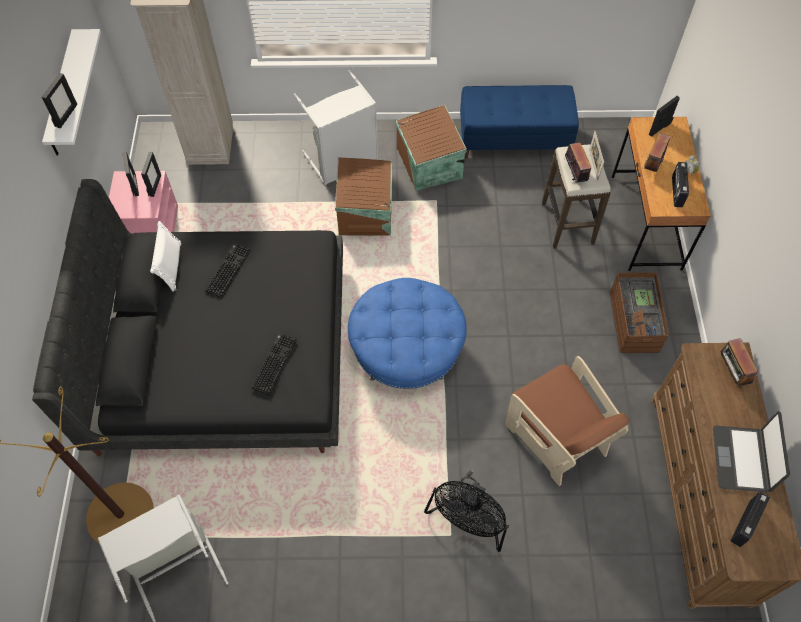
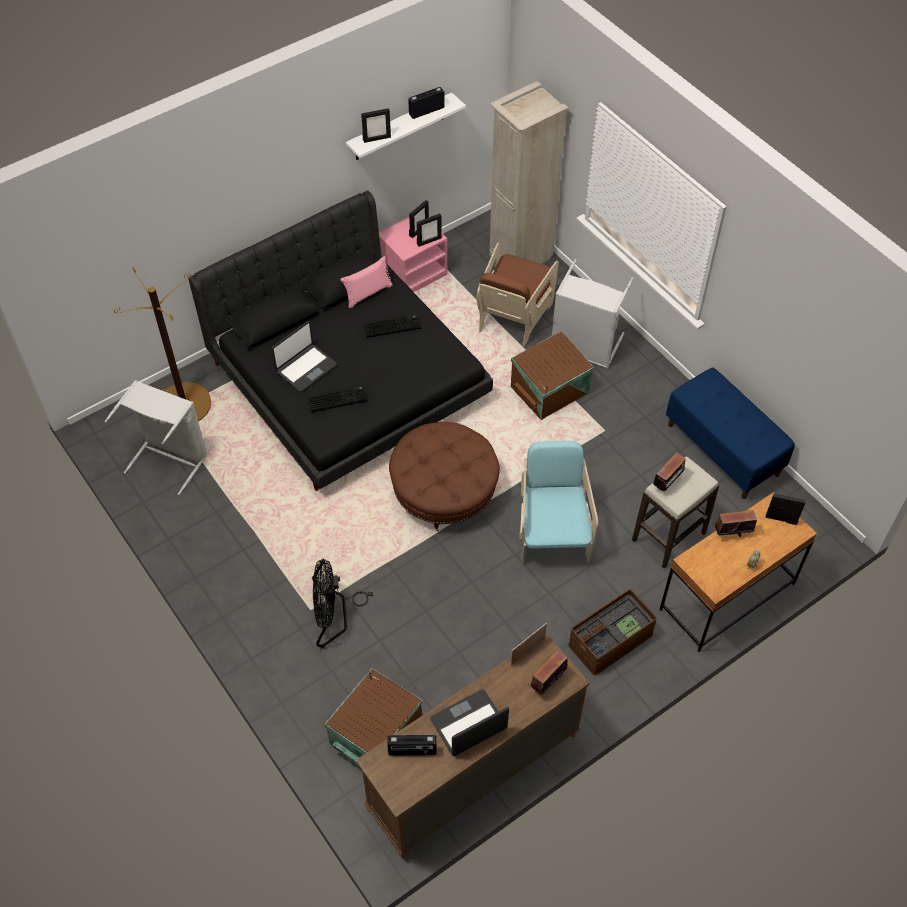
camera: 55 degrees right, 5 degrees down
(170, 266) = (368, 293): white pillow -> pink pillow
(212, 369) = (305, 368): none -> laptop
(406, 349) = (444, 492): blue ottoman -> brown ottoman
(428, 164) = (637, 403): brown storage box -> brown storage box (374, 733)
(507, 297) = (552, 533): none -> turquoise armchair
(557, 437) = (448, 638): brown armchair -> brown armchair (513, 316)
(593, 165) = (690, 491): picture frame -> picture frame (527, 652)
(676, 192) = (718, 565): radio -> radio (426, 111)

